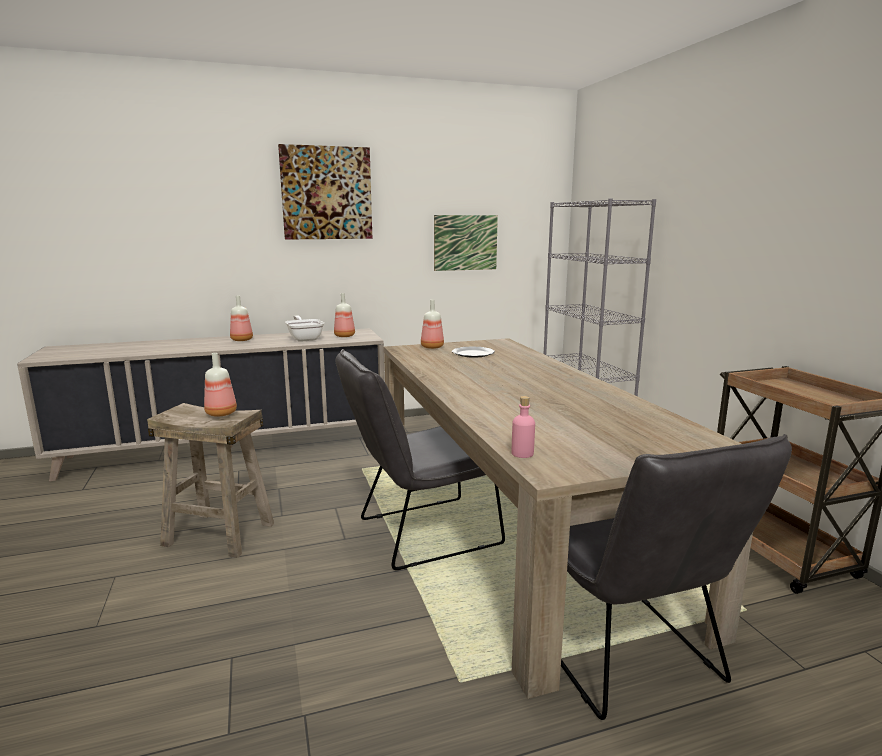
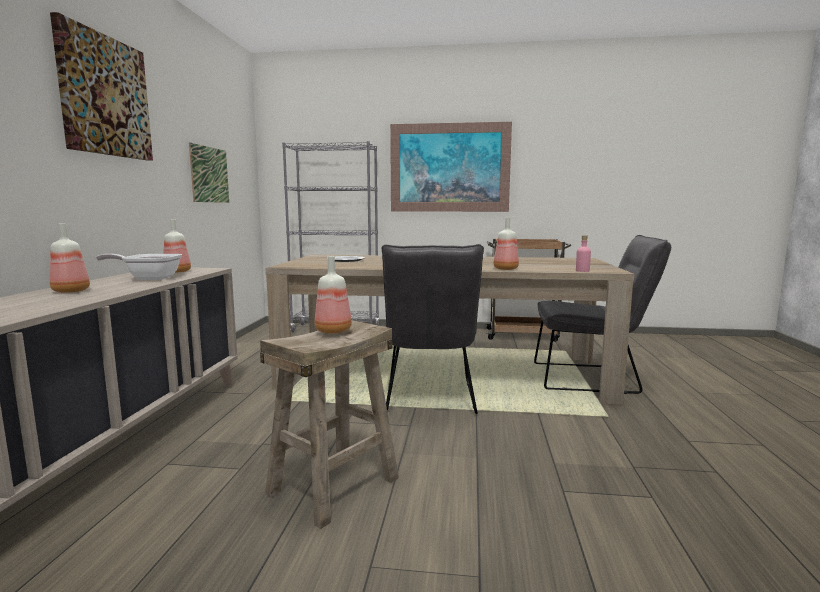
camera: 65 degrees left, 5 degrees down
(431, 347) = (301, 262): bottle -> bottle (505, 269)
(742, 233) = (449, 168): none -> picture

